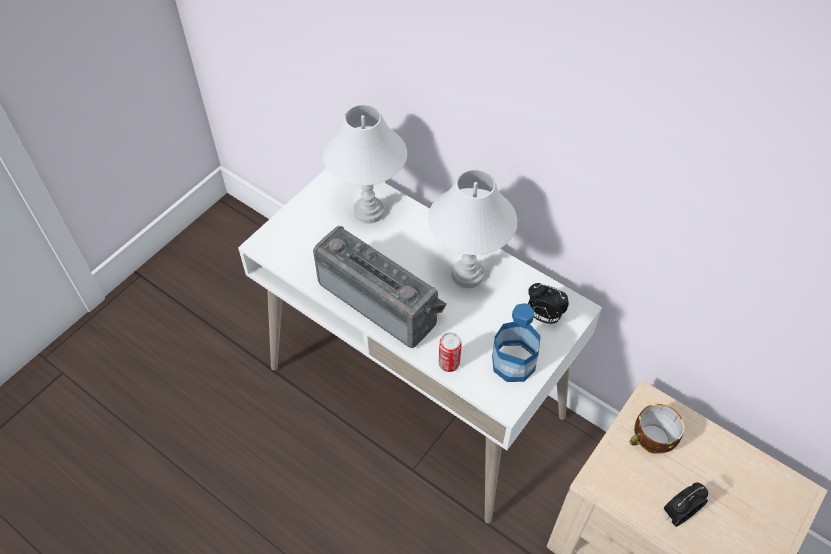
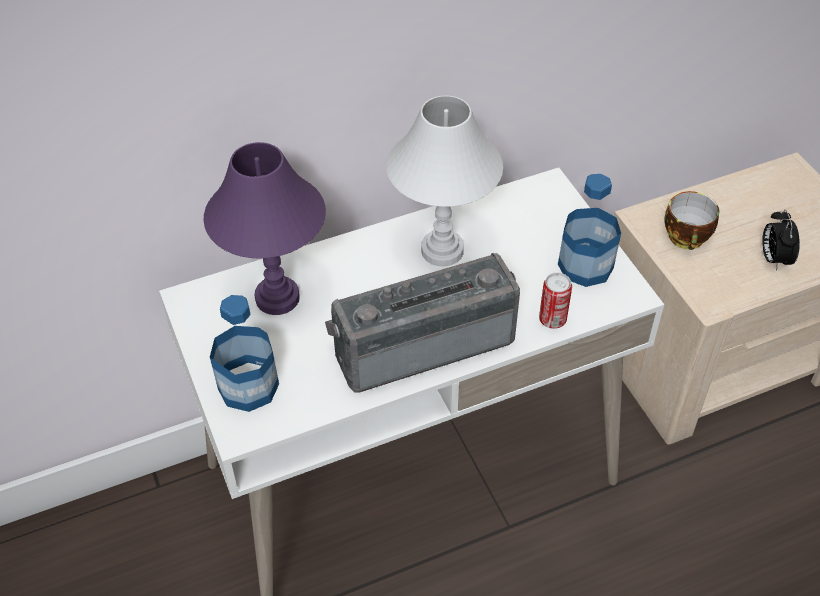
camera: 60 degrees left, 5 degrees down
(295, 232) = (248, 386): none -> bottle
(369, 211) = (277, 297): white table lamp -> purple table lamp
(543, 316) = (541, 215): alarm clock -> none

